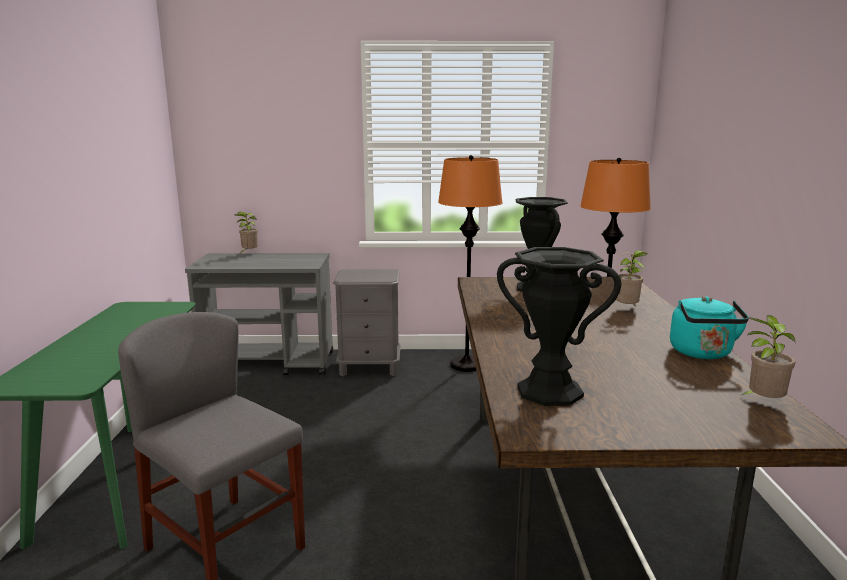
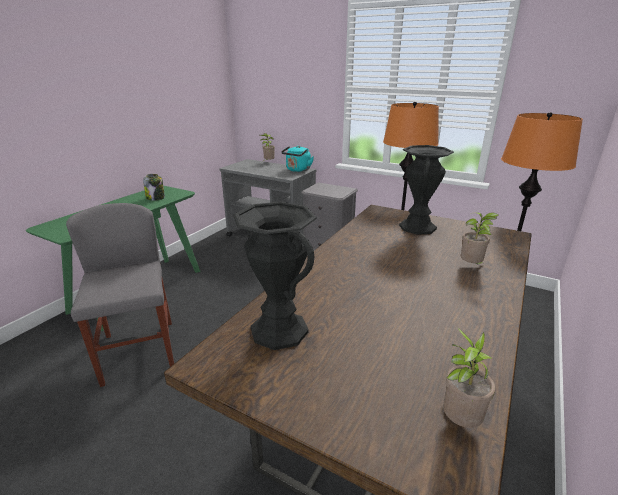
camera: 30 degrees right, 10 degrees up
(143, 317) = (156, 198): none -> jar
(702, 353) = (478, 337): turquoise kettle -> turquoise kettle (297, 170)

